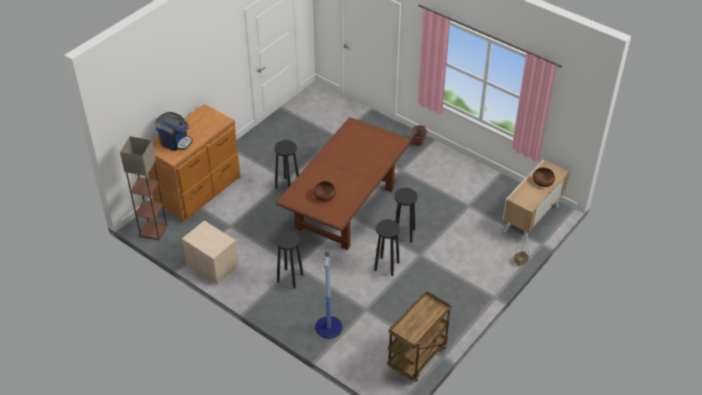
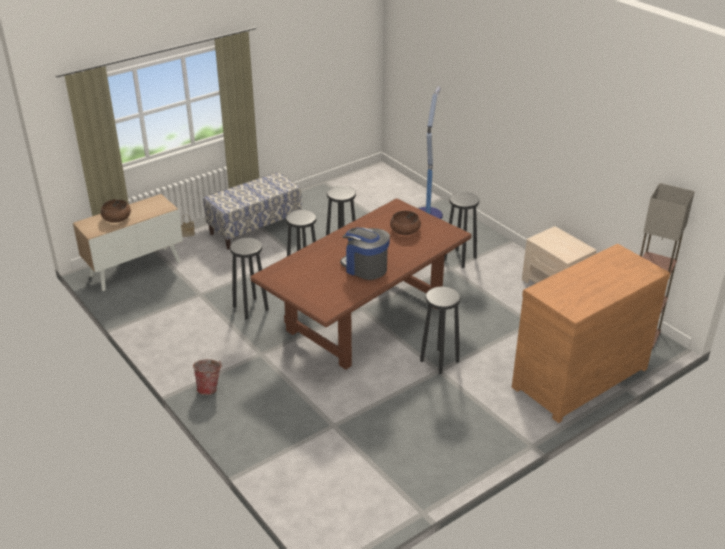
camera: 165 degrees left, 10 degrees down
(175, 141) = (619, 272): coffee machine -> coffee machine (365, 268)
(417, 358) = (348, 184): brown cart -> none
(426, 201) = (251, 308): none -> black stool
(470, 279) = (255, 228): none -> bench

